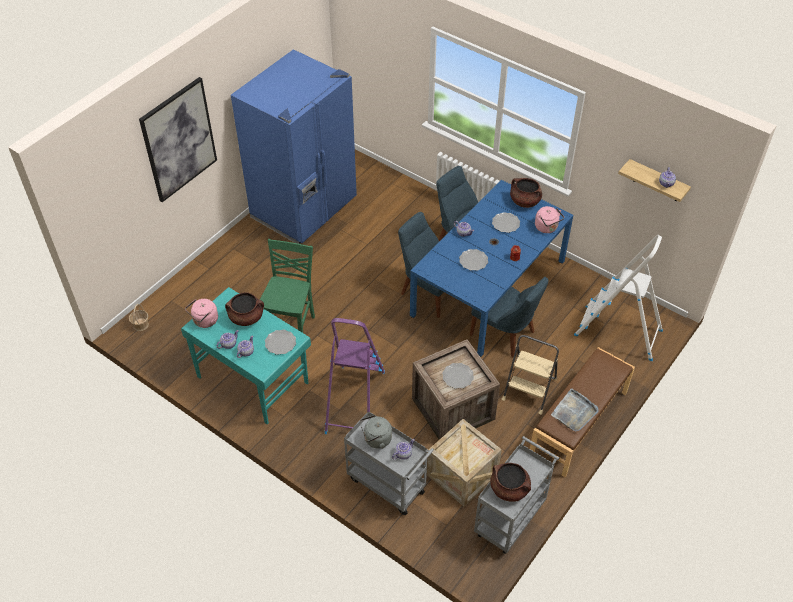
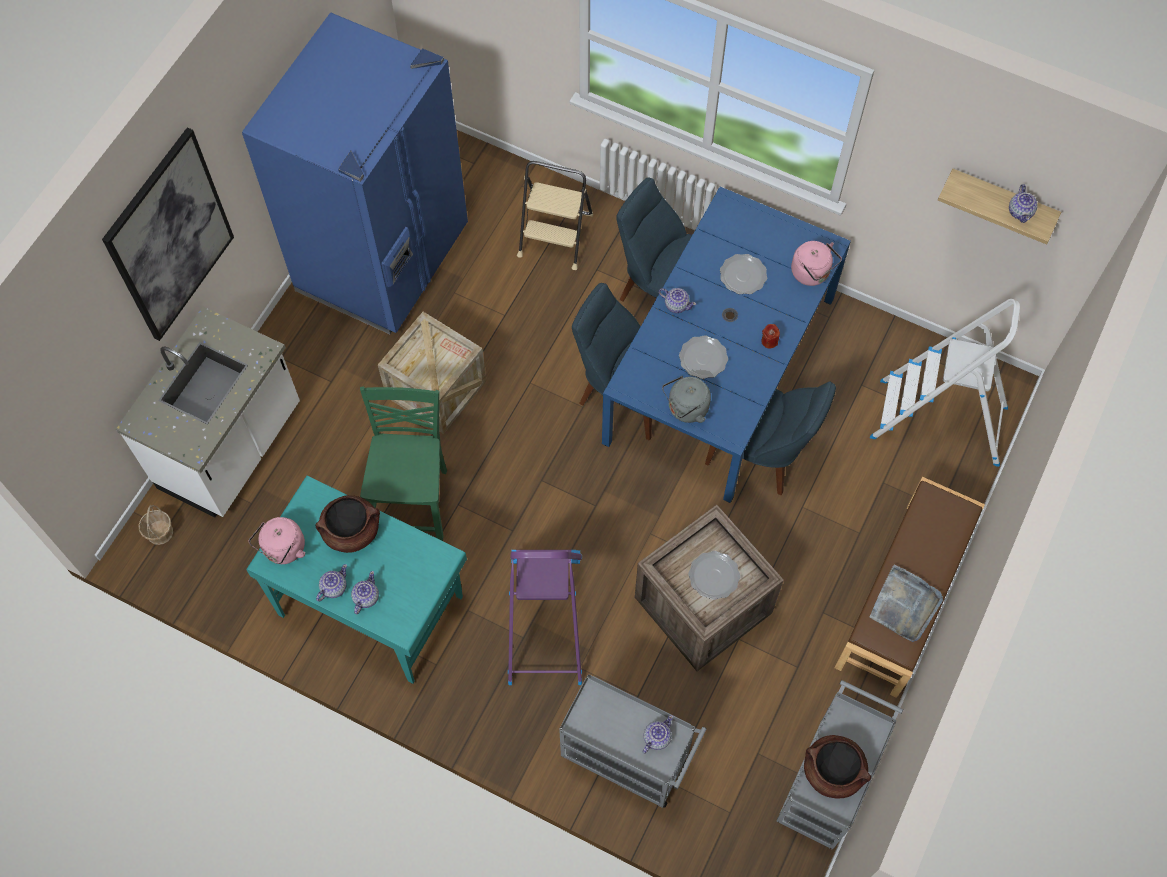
camera: 10 degrees left, 15 degrees up
(193, 289) = (232, 449): none -> white counter
(280, 343) = (419, 571): plate -> none
(376, 439) = (609, 719): grey kettle -> grey kettle (686, 409)
(462, 475) = (738, 720): crate -> crate (436, 389)
(524, 201) = (766, 226): brown cooking pot -> none
(530, 387) = (818, 546): beige step ladder -> beige step ladder (557, 232)

